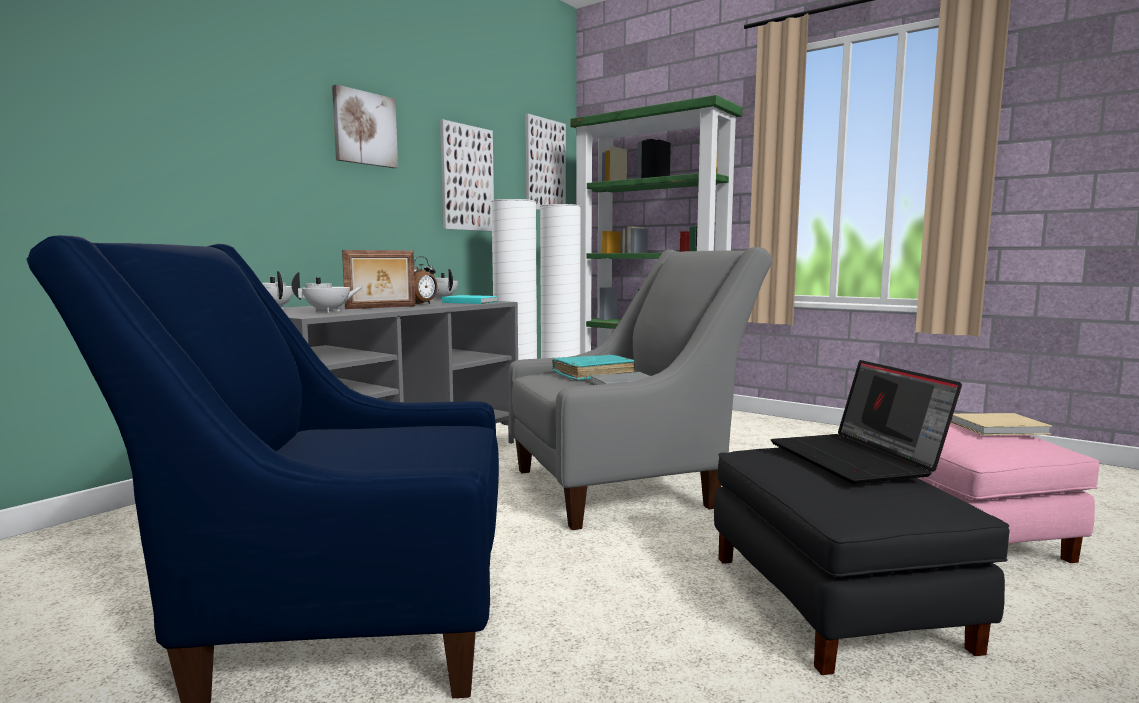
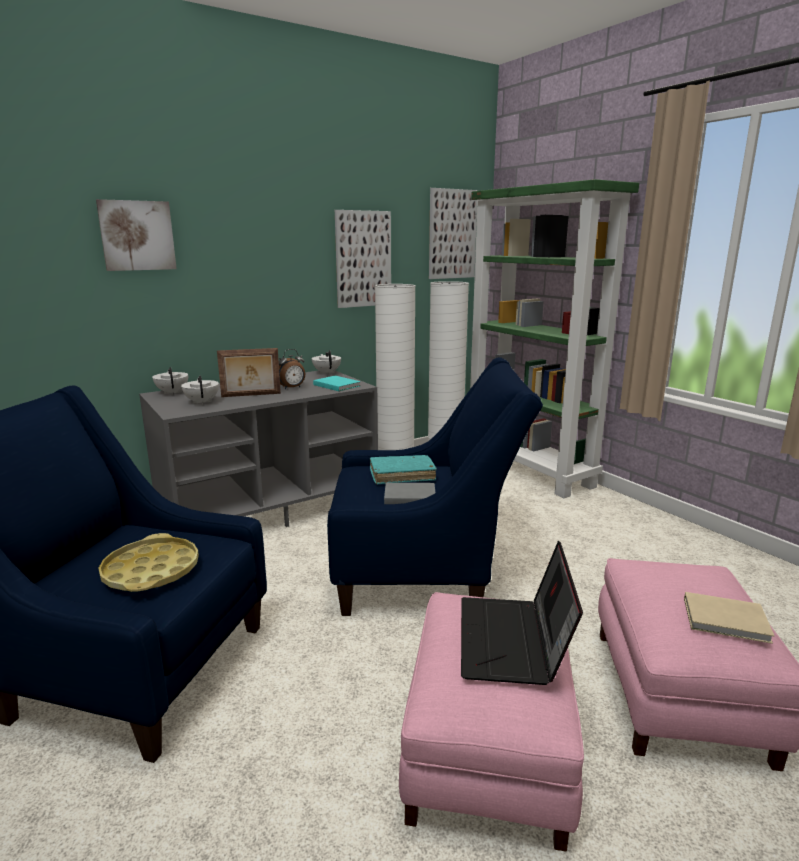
camera: 20 degrees right, 10 degrees up
(328, 311) = (202, 402): white teapot -> white teapot turned 105 degrees counterclockwise
(364, 128) = (258, 230): picture -> picture (137, 235)
(404, 451) = (151, 571): none -> yellow tray
(626, 486) = (424, 573): grey armchair -> blue armchair
(836, 600) = (489, 750): black ottoman -> pink ottoman

